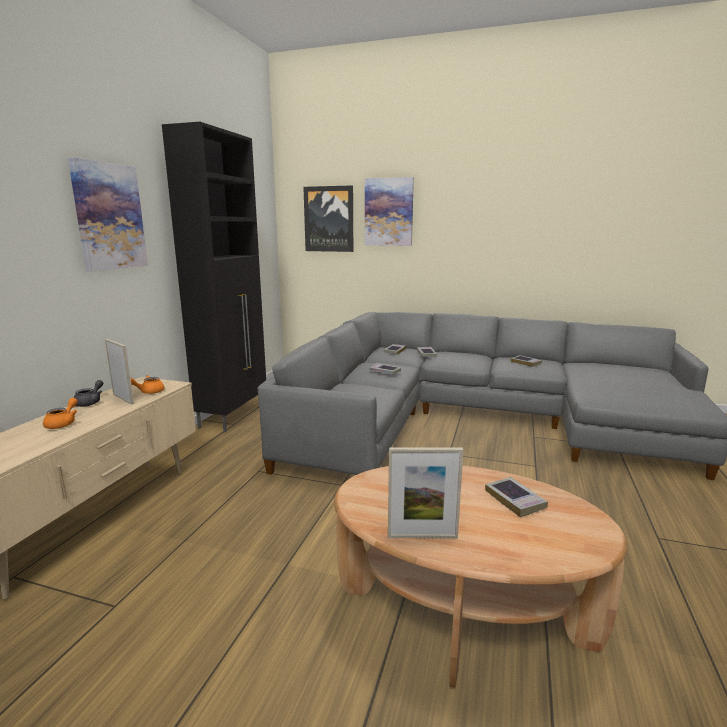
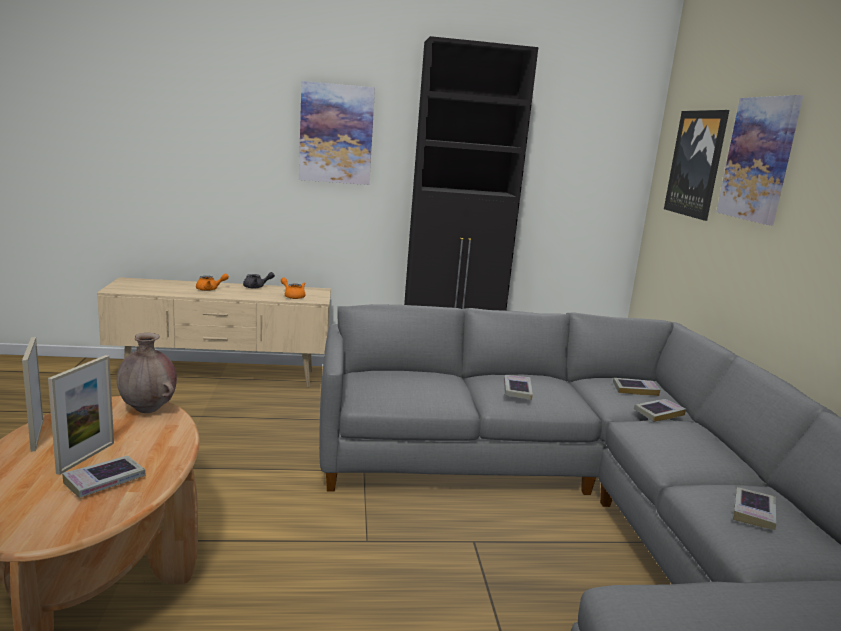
camera: 65 degrees right, 0 degrees up
(123, 399) = (270, 293): picture frame -> picture frame (86, 457)
(380, 480) = (148, 409): none -> brown vase

